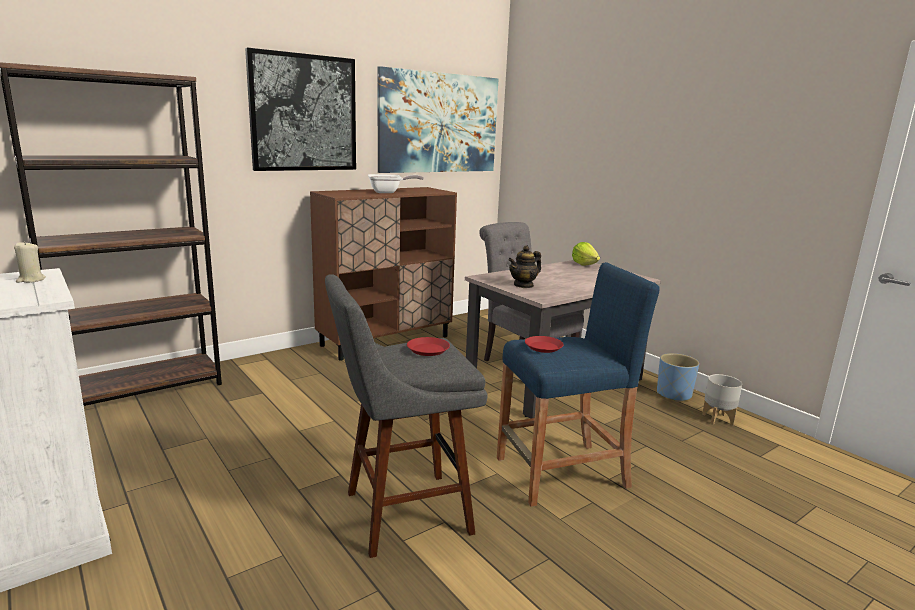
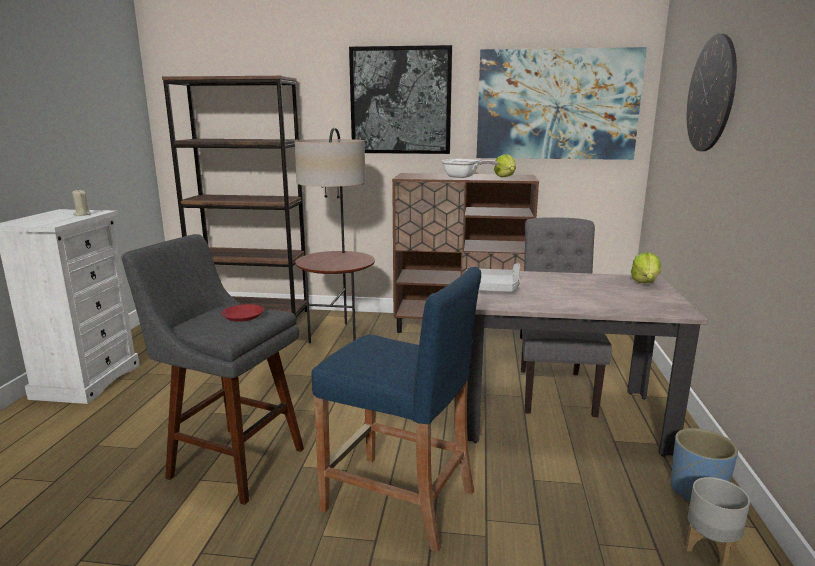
camera: 45 degrees right, 0 degrees up
(287, 379) = (338, 335): none -> floor lamp
(418, 190) = (505, 177): none -> lettuce
(523, 285) = (498, 288): teapot -> grey tray
(543, 347) = (368, 347): red plate -> none
(594, 123) = (711, 94): none -> wall clock

